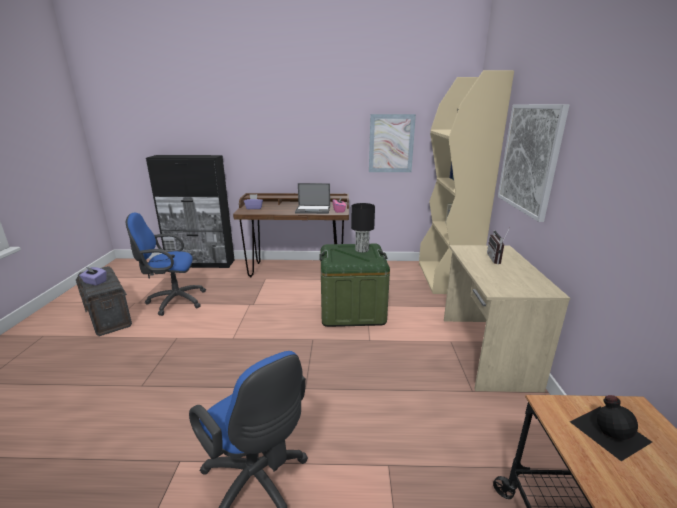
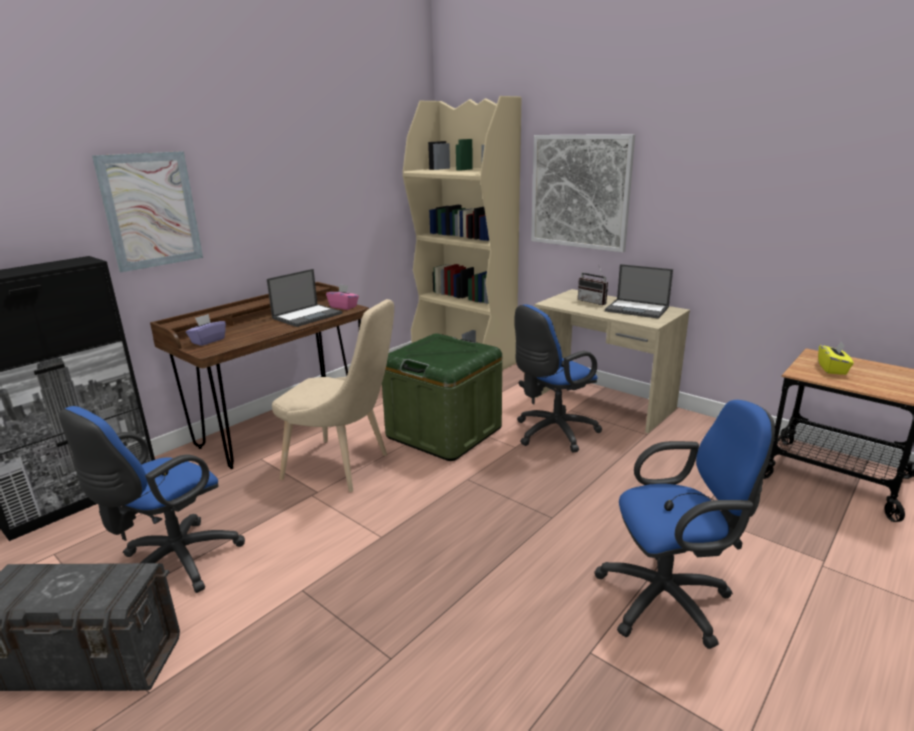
camera: 50 degrees left, 0 degrees up
(95, 282) = (68, 592): purple tissue box -> none
(281, 300) = (343, 467): none -> beige chair
(362, 250) = (438, 344): black table lamp -> none
(391, 143) = (357, 196): picture -> picture (151, 210)
(406, 347) = (551, 433): none -> blue office chair
(516, 277) = (637, 309): none -> laptop
(609, 430) = (832, 369): black bottle -> yellow tissue box

